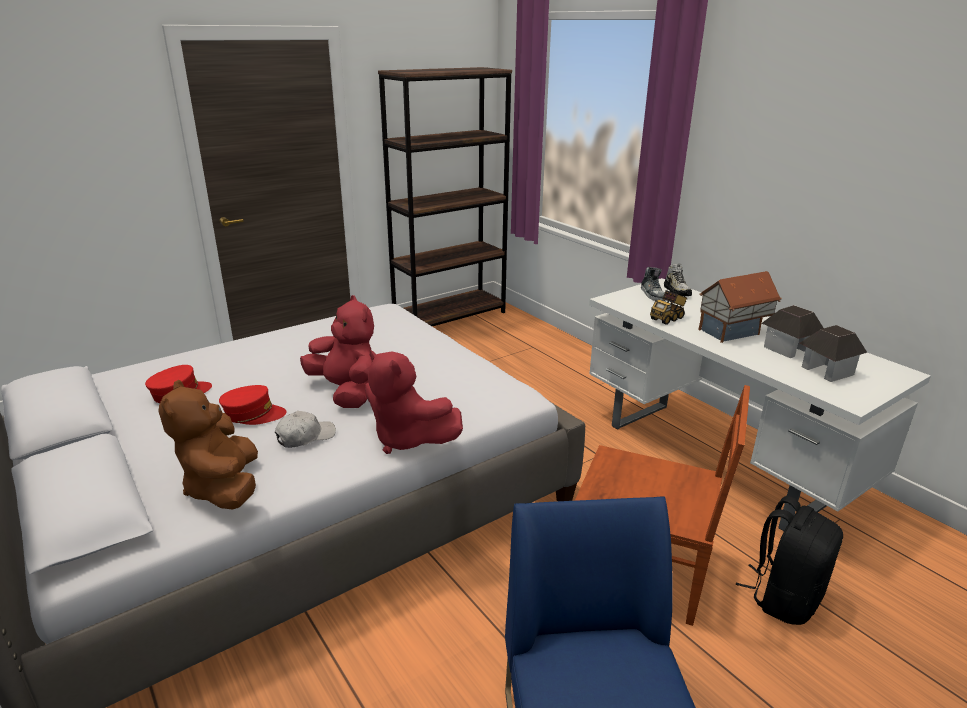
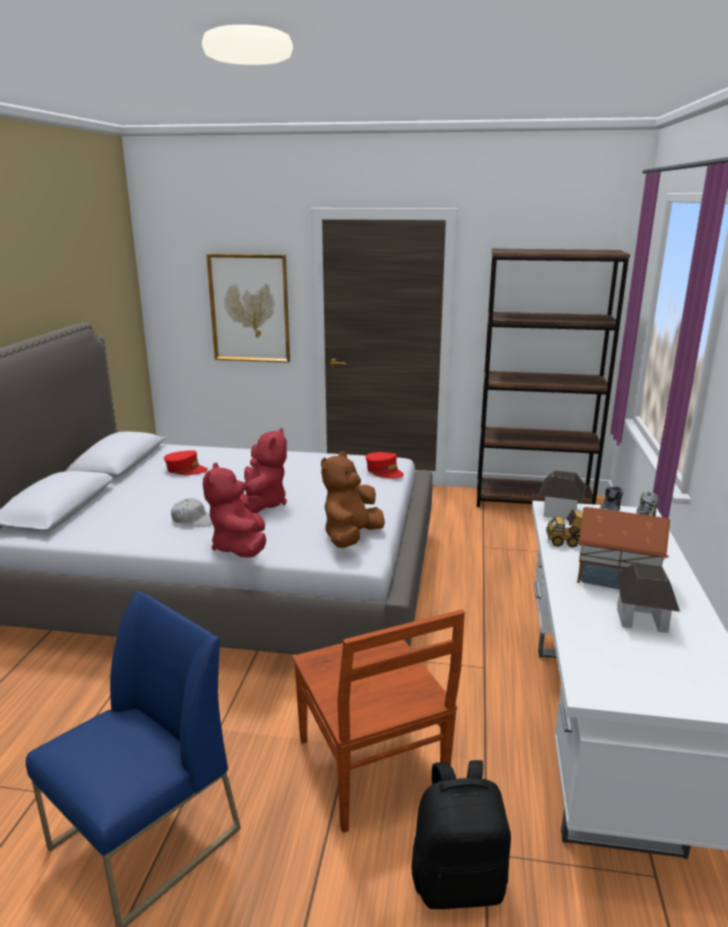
camera: 45 degrees right, 5 degrees down
(93, 169) = (249, 308): none -> picture
(224, 488) = (115, 527): brown plush toy -> brown plush toy (351, 537)
(253, 414) = (194, 496): red cap -> red cap (384, 471)
(826, 371) = (636, 655): toy house -> toy house (559, 512)

